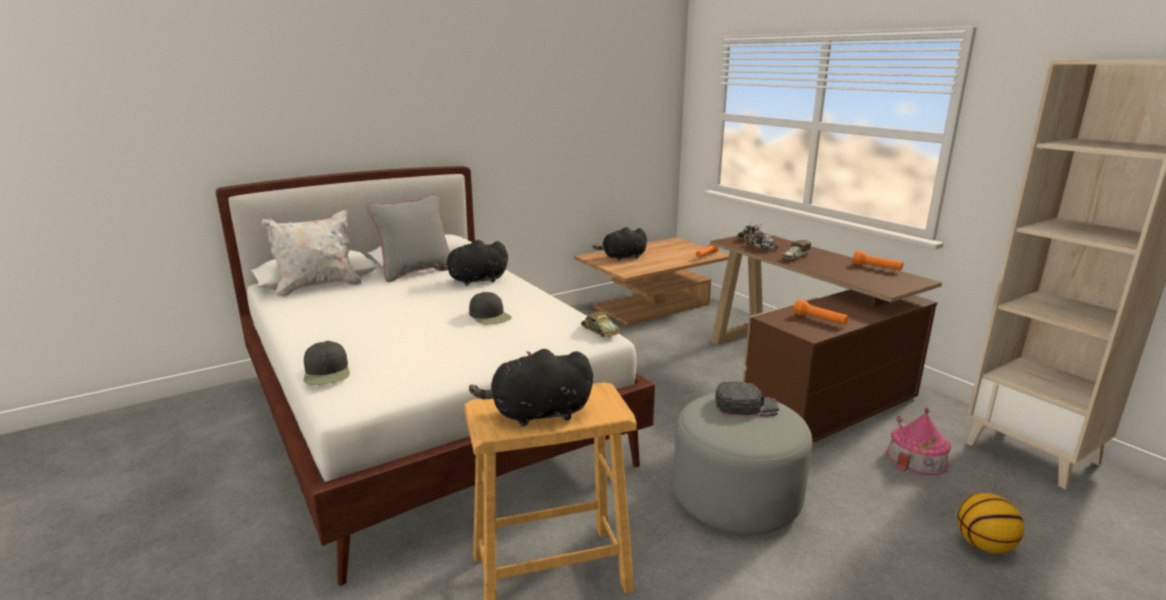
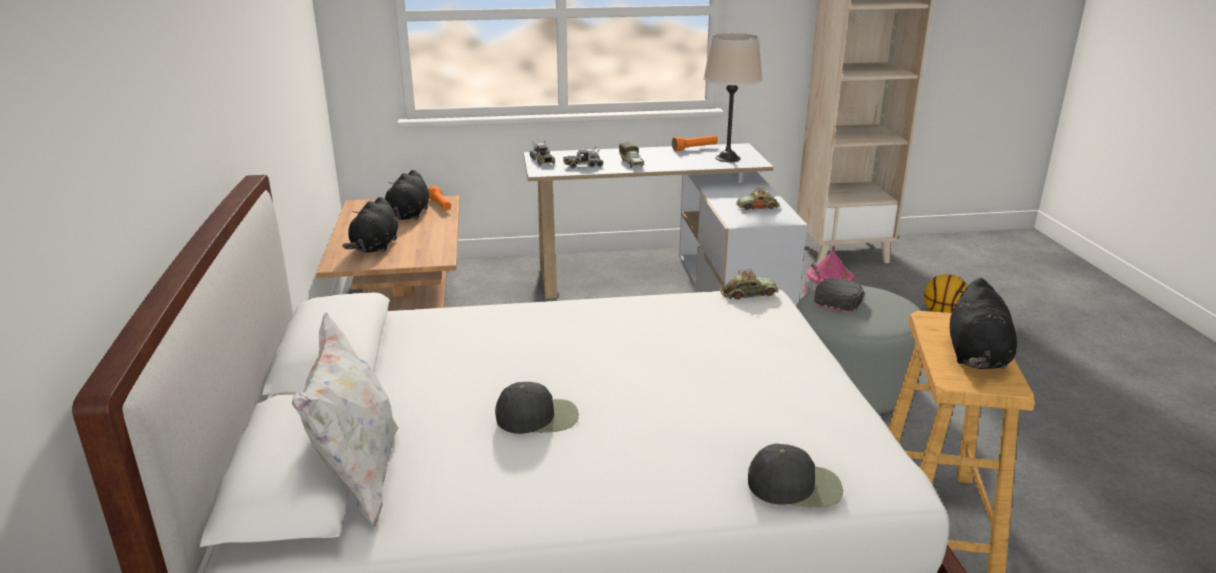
camera: 65 degrees left, 5 degrees up
(415, 272) = (388, 373): grey pillow -> none
(475, 280) = (492, 333): black plush toy -> black plush toy (408, 215)
(490, 316) = (653, 345): black cap -> black cap (538, 417)
(802, 379) = (670, 285): brown desk -> white desk
(820, 320) = (757, 207): orange flashlight -> toy car
(876, 281) = (727, 158): none -> beige table lamp

